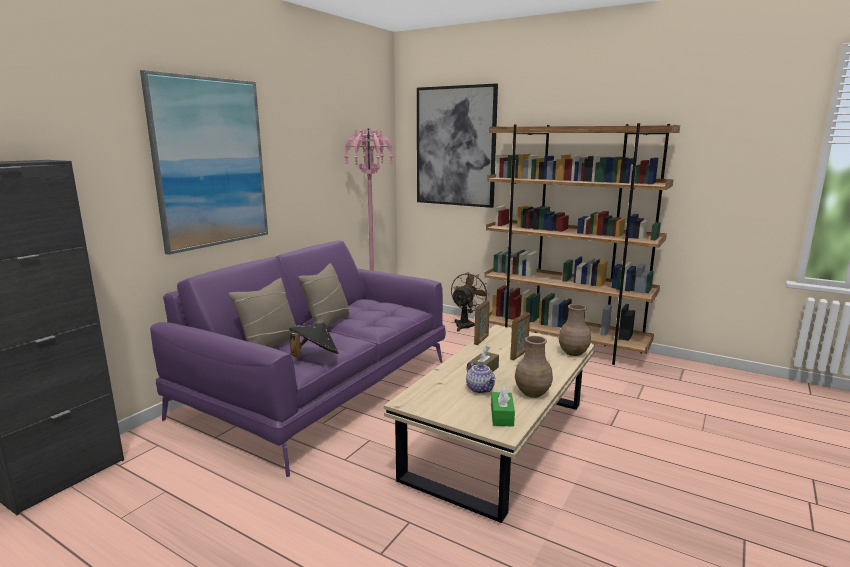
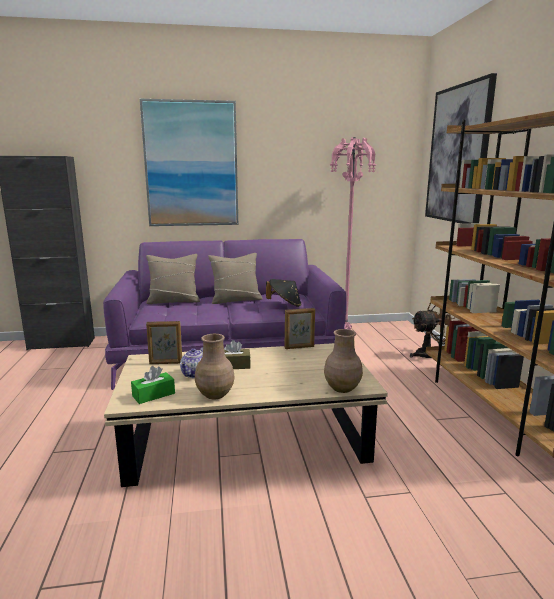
camera: 50 degrees right, 0 degrees up
(314, 357) = (169, 315): black hat -> black hat (285, 305)
(519, 355) = (292, 368): picture frame -> picture frame (166, 363)

